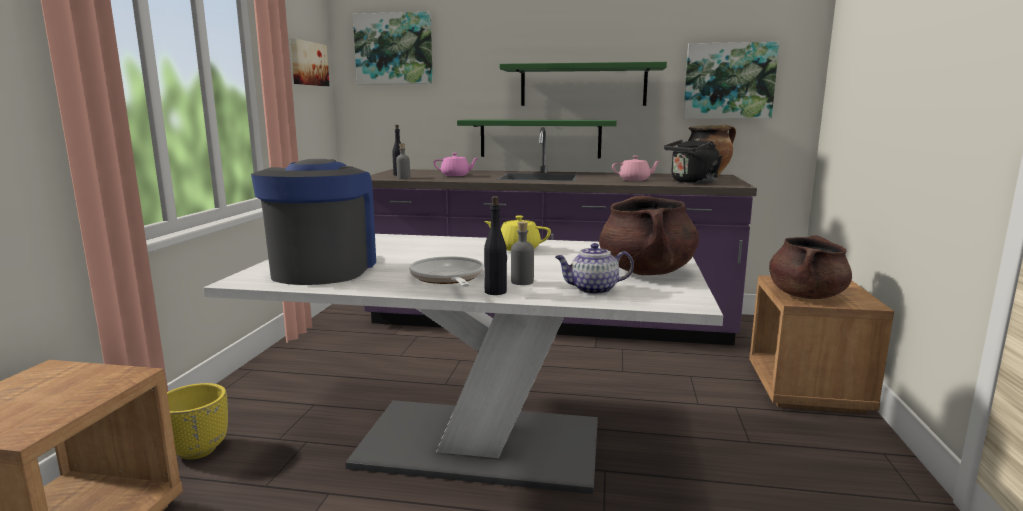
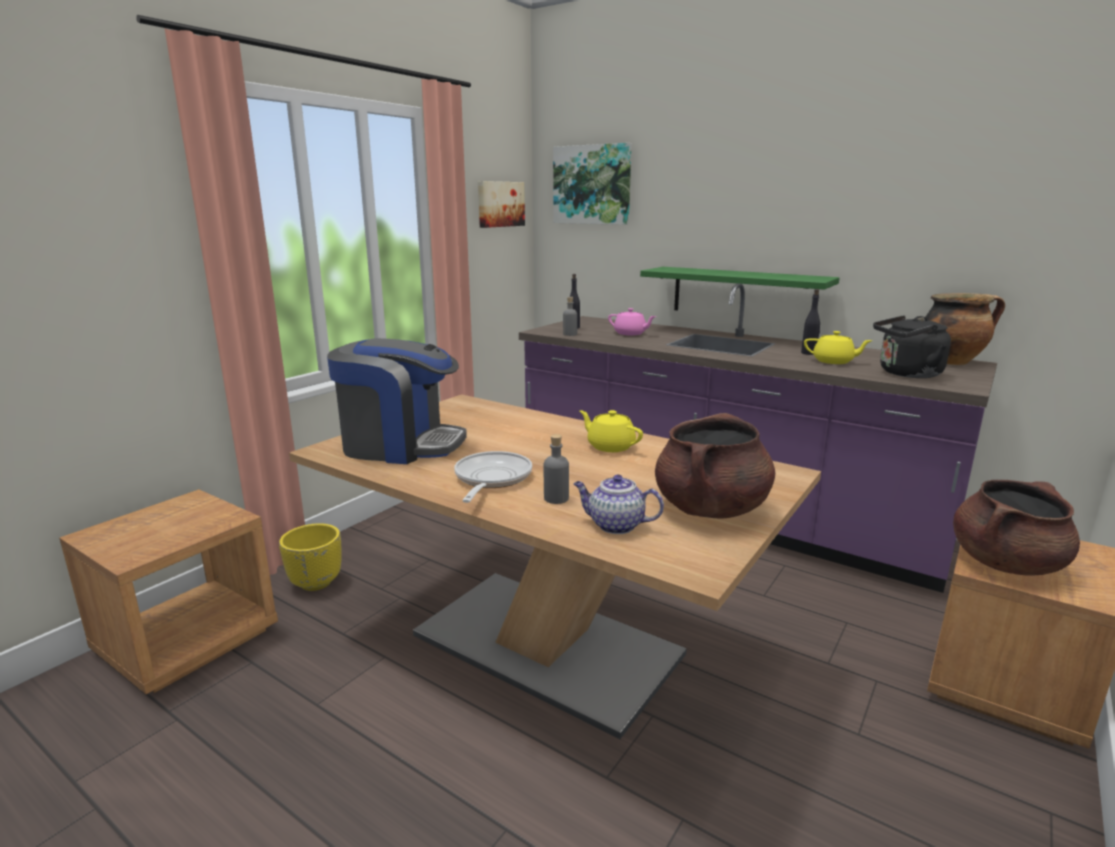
camera: 25 degrees right, 5 degrees up
(323, 268) = (400, 445): coffee machine -> coffee machine turned 75 degrees clockwise
(480, 444) = (546, 644): white dining table -> brown dining table
(496, 292) = (514, 508): black bottle -> black bottle (809, 353)
(583, 85) = (800, 232): green shelf -> none
(635, 180) = (833, 361): pink teapot -> yellow teapot
(729, 81) = (1008, 232): picture -> none

